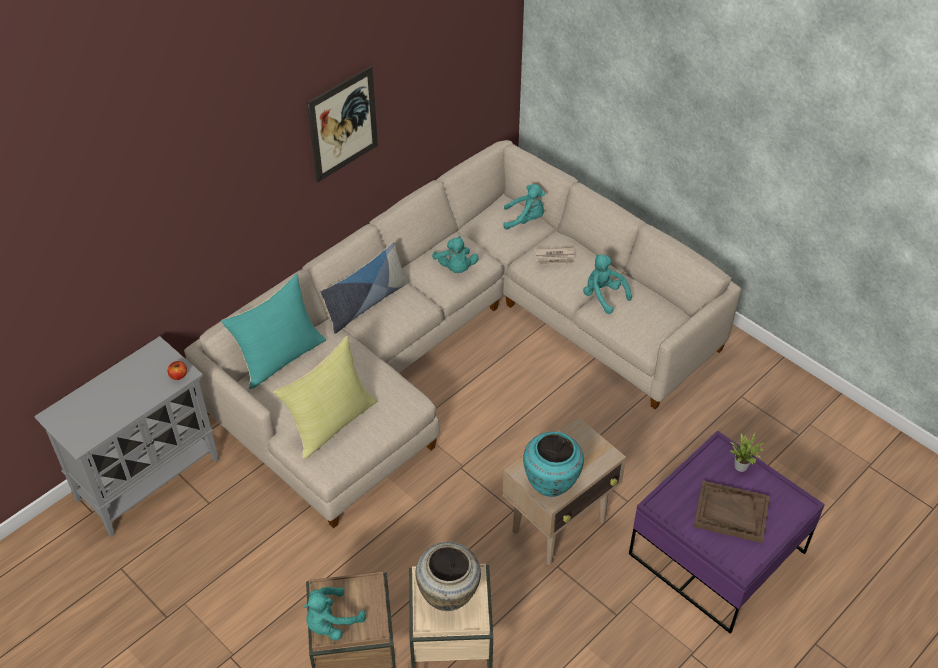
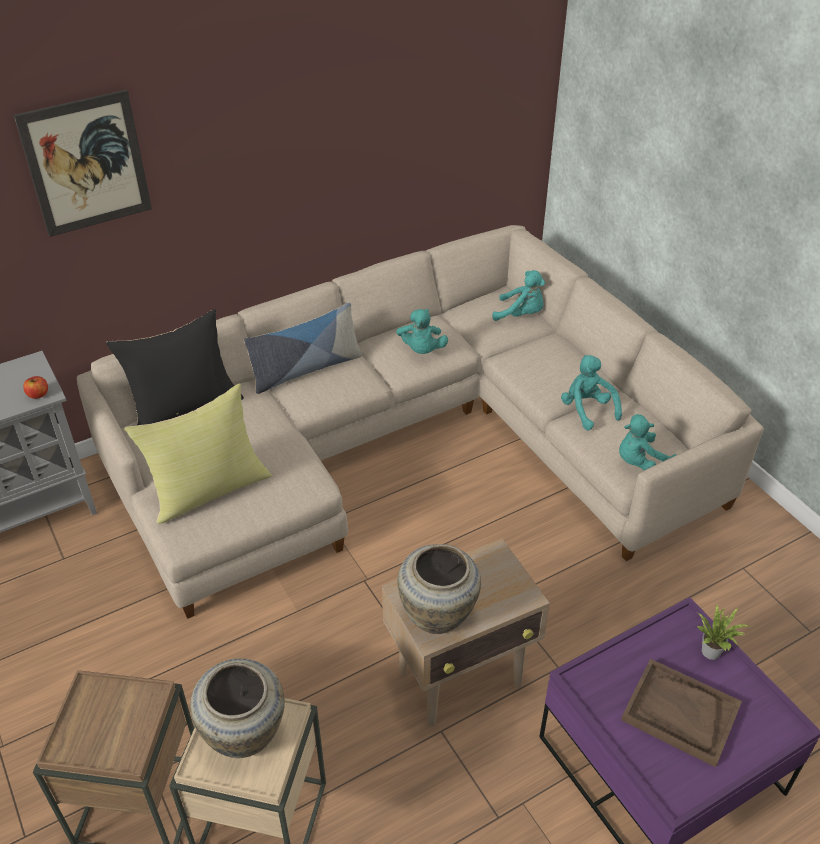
camera: 15 degrees right, 5 degrees down
(280, 357) = (185, 407): turquoise pillow -> black pillow
(331, 623) = (78, 735): turquoise plush toy -> turquoise plush toy (640, 462)
(343, 124) = (306, 149): picture -> picture (86, 164)
(552, 482) = (439, 614): turquoise vase -> beige vase
(555, 257) = (542, 358): newspaper -> none

